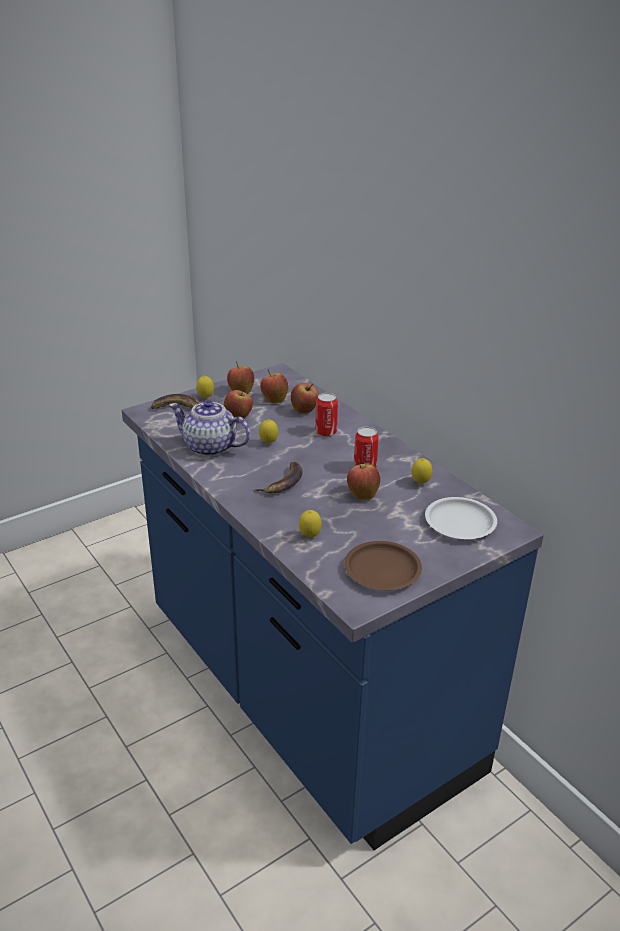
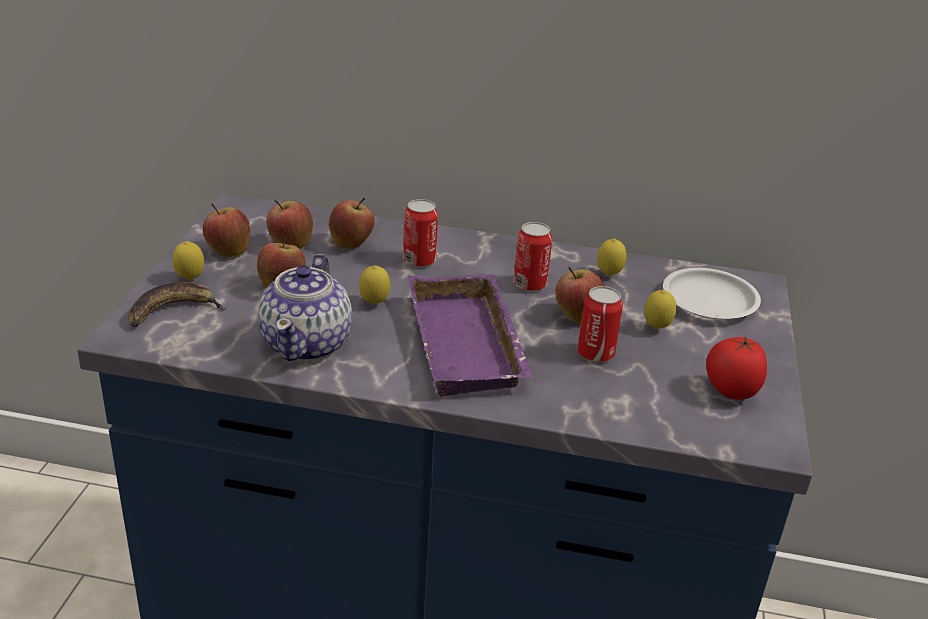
camera: 45 degrees left, 0 degrees up
(210, 447) = (307, 343): teapot -> teapot turned 60 degrees counterclockwise
(282, 482) = (470, 345): banana -> purple tray
(310, 537) = (606, 395): lemon -> lemon (656, 328)
(339, 516) = (595, 354): none -> can
(382, 570) = (730, 391): brown plate -> tomato

